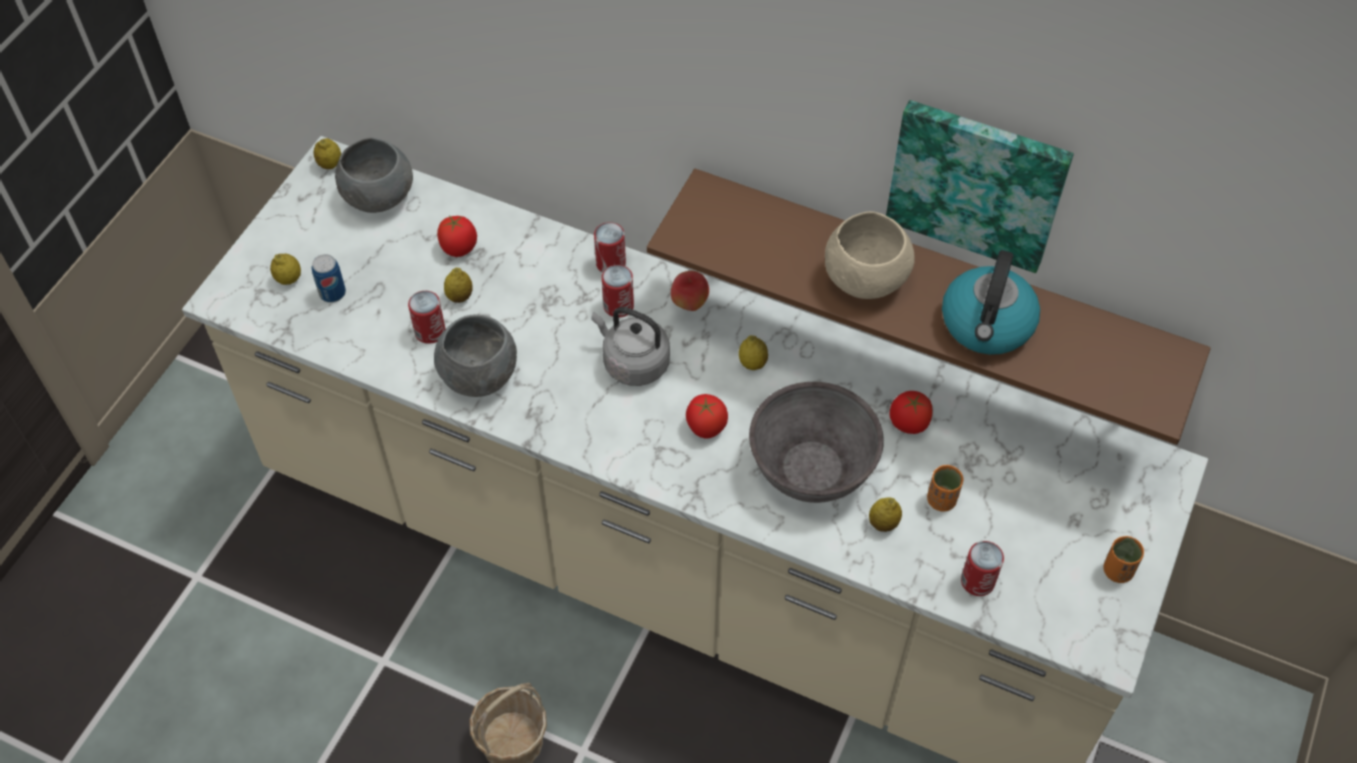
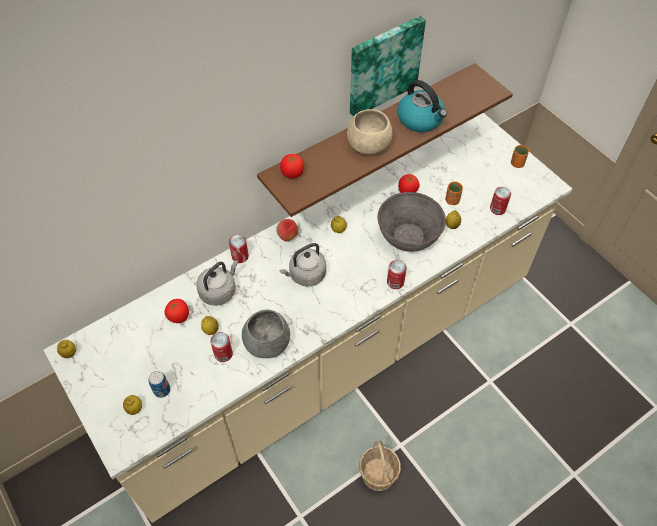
camera: 60 degrees left, 0 degrees up
(377, 197) = (112, 339): grey bowl -> none
(532, 271) = (219, 291): none -> grey kettle
(618, 306) = (268, 265): can -> can (395, 282)
(705, 427) = (361, 264): tomato -> tomato (292, 174)

